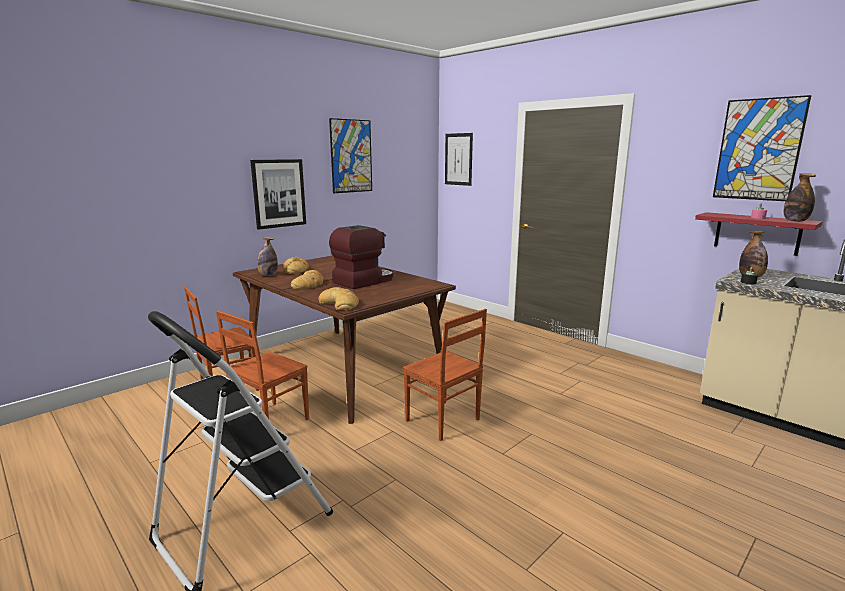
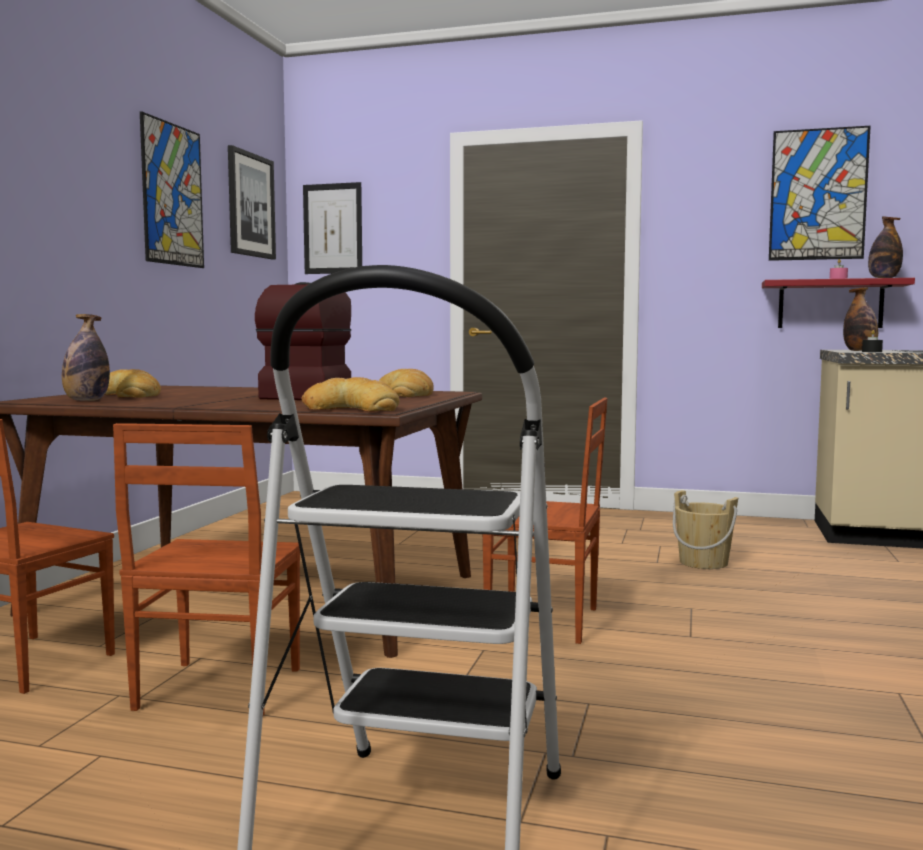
camera: 30 degrees left, 10 degrees down
(279, 193) = (58, 242): picture -> picture (250, 205)
(309, 284) = (217, 402): bread -> bread (406, 394)
(588, 401) = (703, 562): none -> beige bucket

